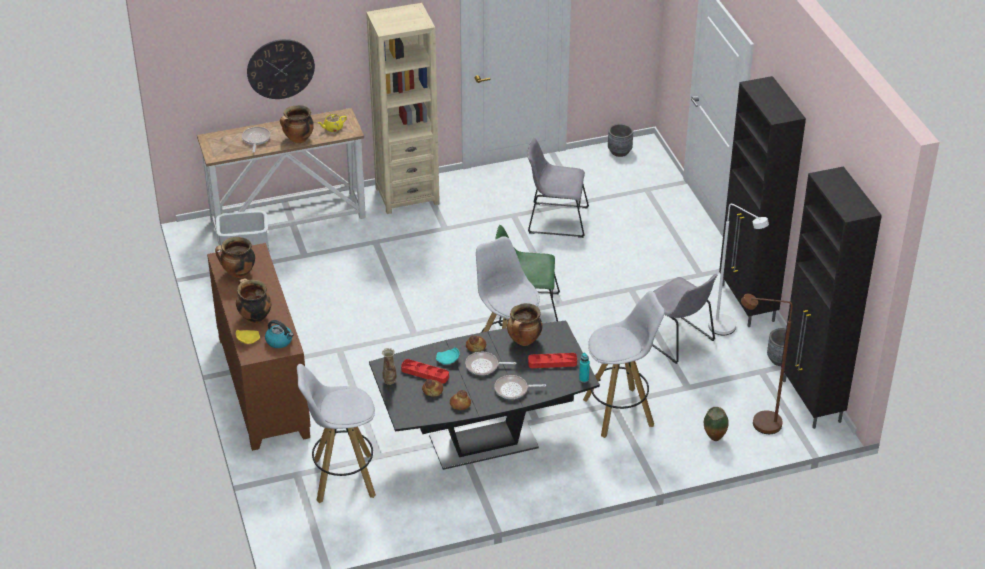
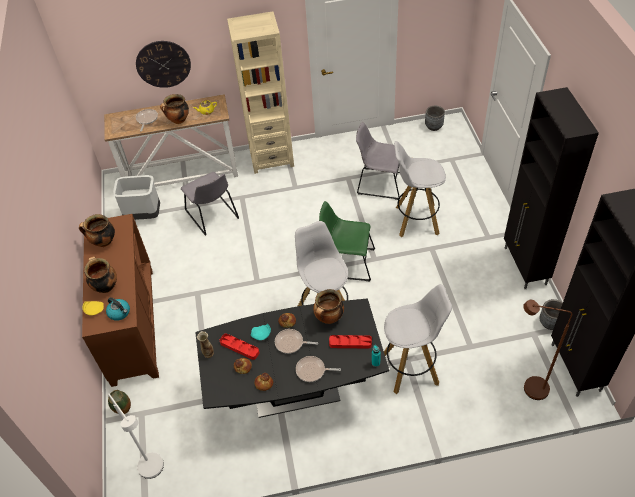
camera: 10 degrees right, 10 degrees up
(342, 478) = (176, 420): white stool -> white stool (415, 220)
(676, 339) = (464, 298): grey chair -> grey chair (213, 216)
(714, 439) = (489, 402): vase -> vase (124, 411)
(728, 330) = (508, 291): white floor lamp -> white floor lamp (154, 471)

